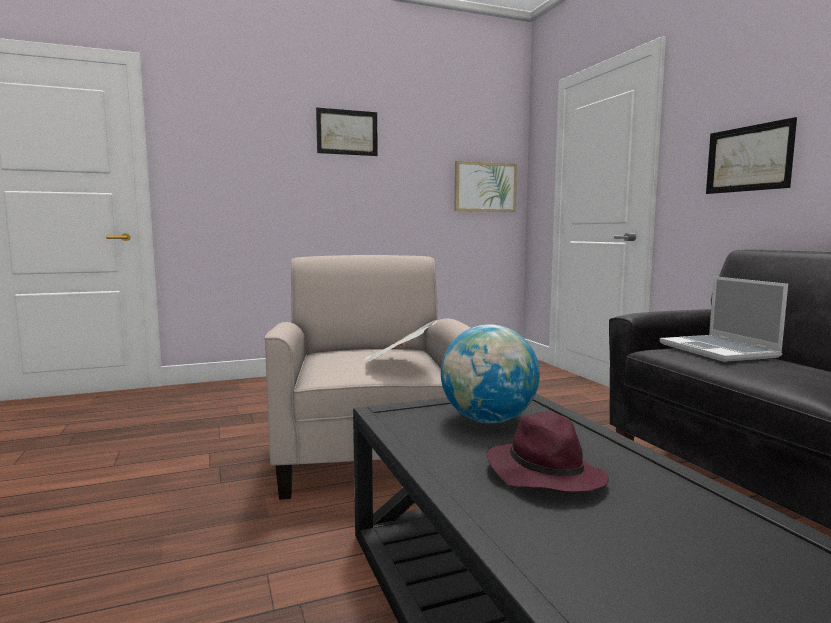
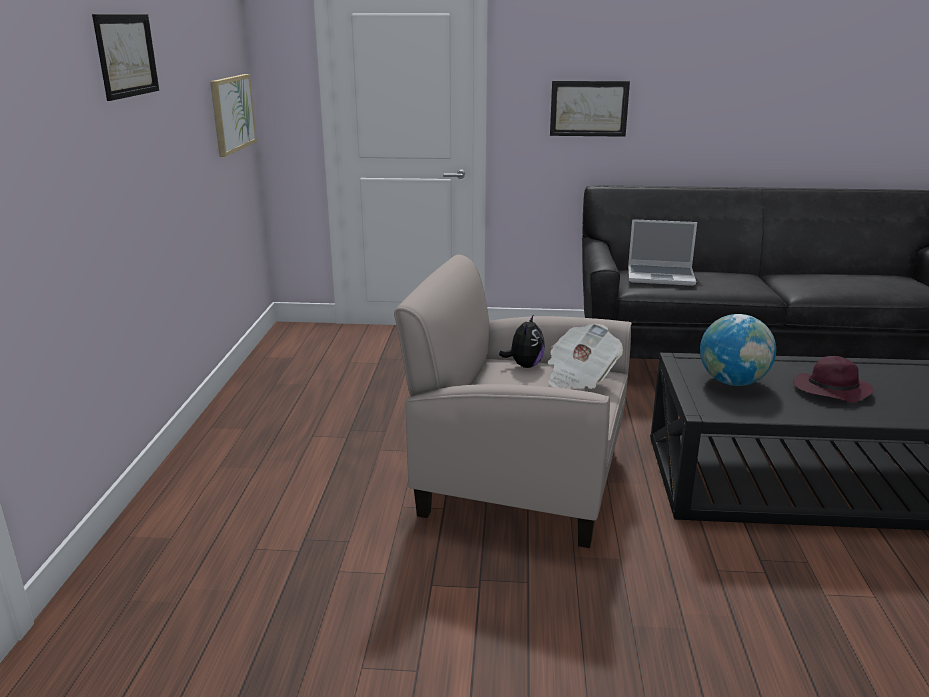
camera: 65 degrees left, 15 degrees up
(406, 352) = (524, 365): none -> plush toy

